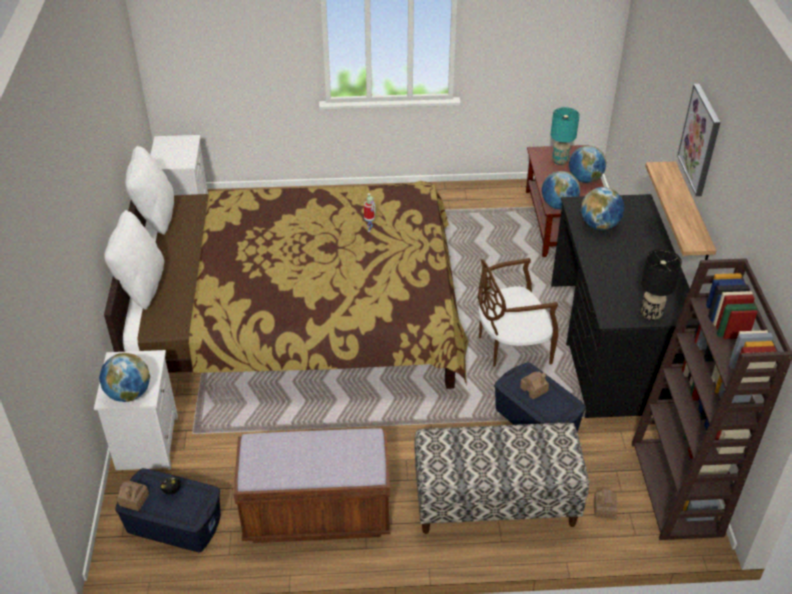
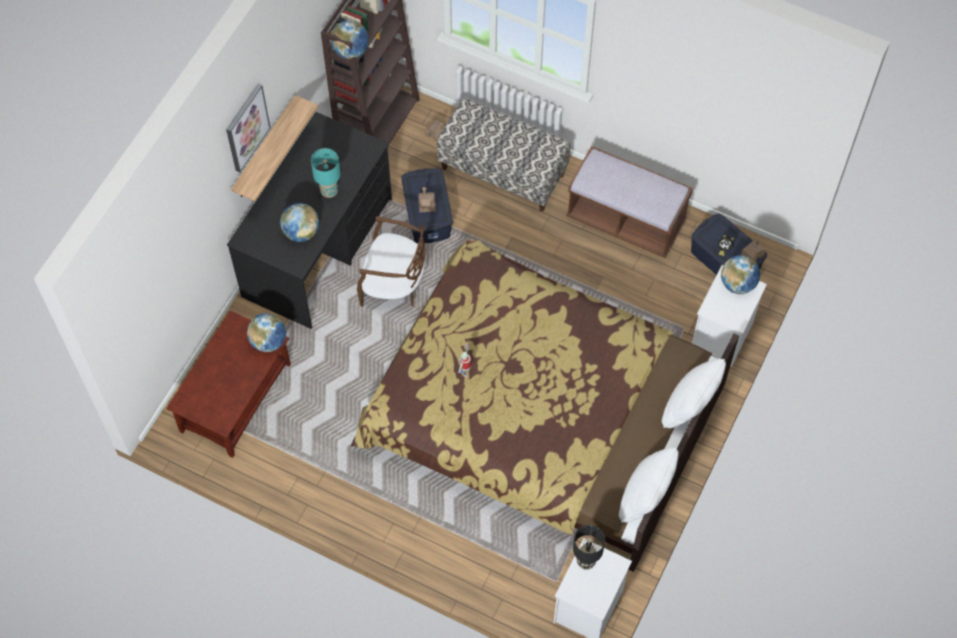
camera: 150 degrees left, 20 degrees up
(560, 161) = (215, 398): turquoise table lamp -> turquoise table lamp (329, 191)
(584, 179) = (215, 362): globe -> globe (351, 51)
(650, 314) = (343, 136): black table lamp -> black table lamp (586, 561)

